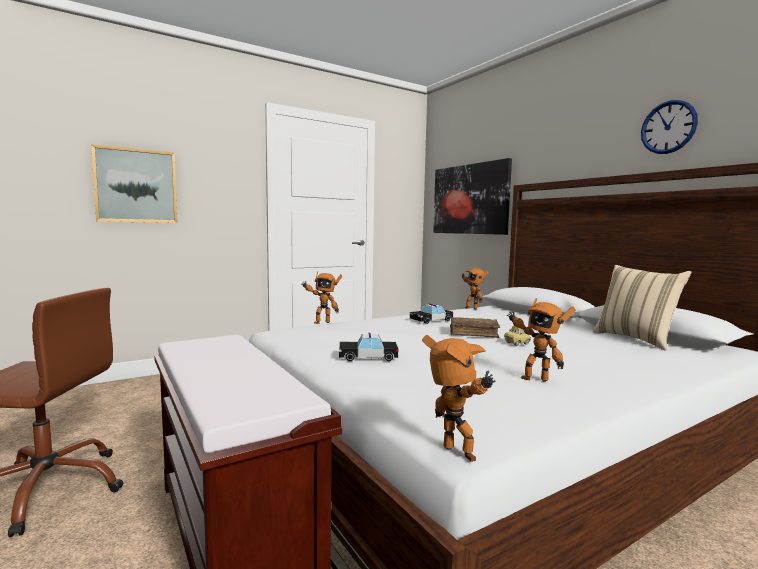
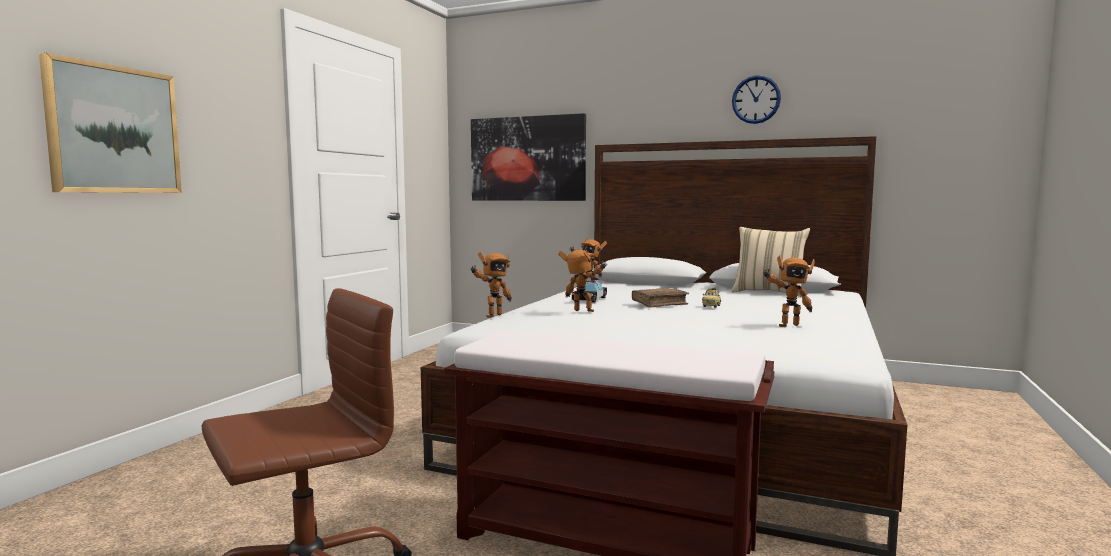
camera: 35 degrees left, 0 degrees up
(368, 357) = (639, 333): toy car -> none
(455, 455) = (861, 369): toy robot -> toy robot (583, 311)

